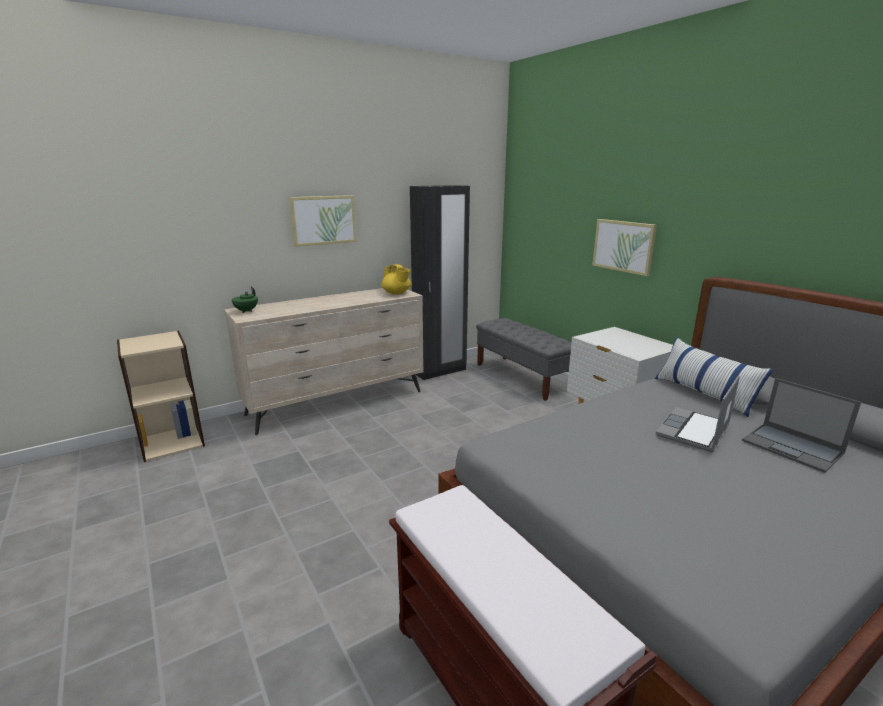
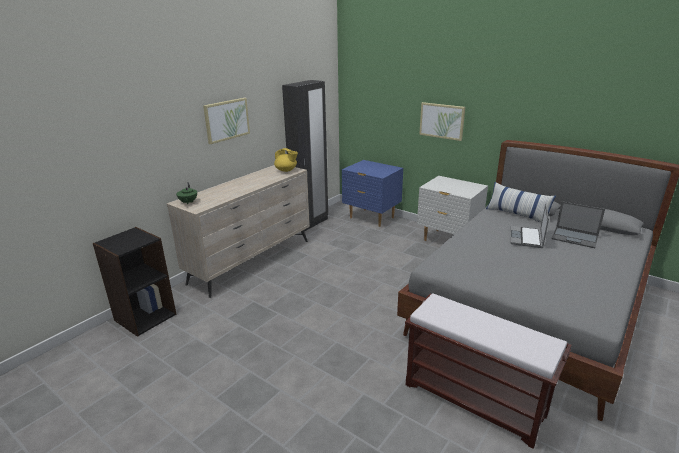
camera: 20 degrees left, 5 degrees up
(172, 442) = (145, 317): beige bookcase -> black bookcase
(523, 377) = (371, 218): grey bench -> blue nightstand

